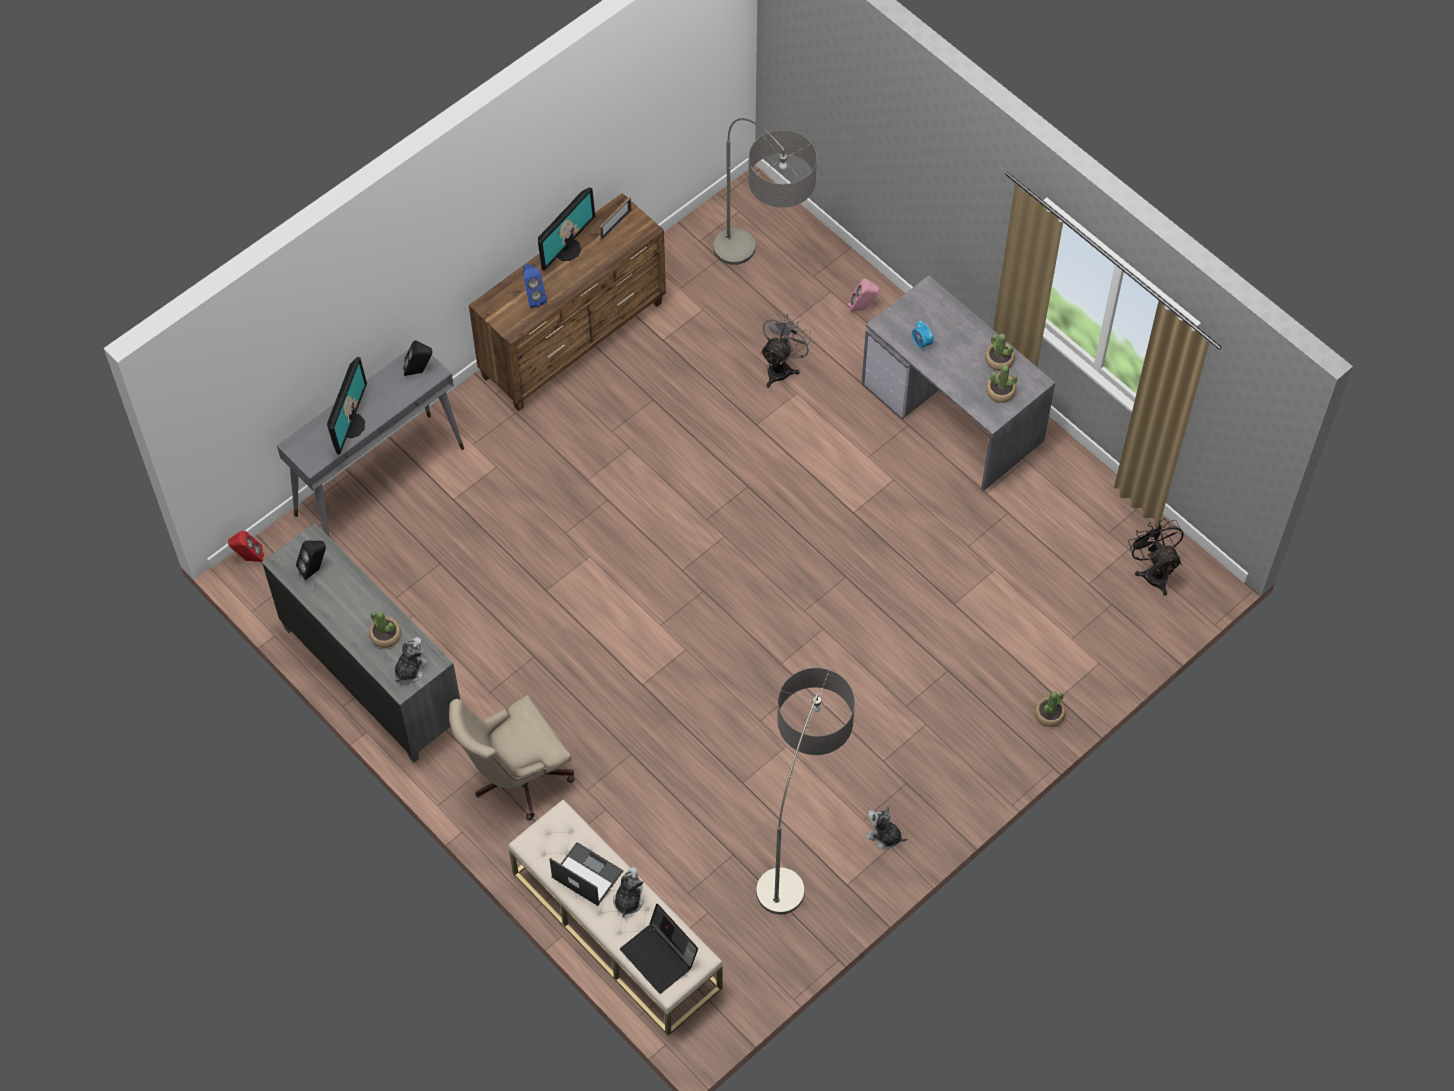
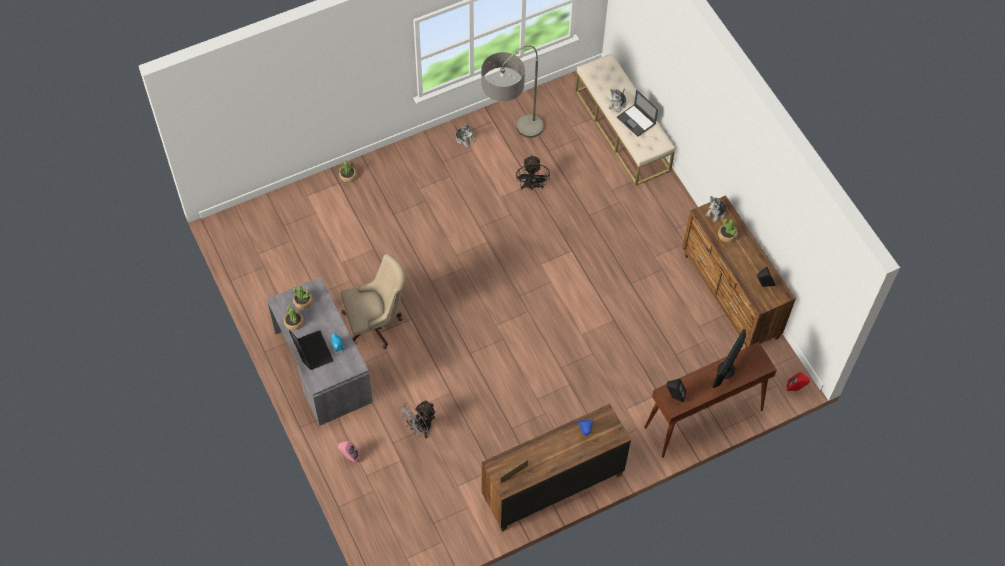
camera: 165 degrees left, 0 degrees up
(372, 675) = (730, 296): grey dresser -> brown dresser
(380, 481) = (703, 419): grey console table -> brown console table
(515, 777) = (658, 219): beige office chair -> beige office chair (376, 324)
(567, 249) = (552, 464): monitor -> none
(660, 956) = (608, 74): laptop -> laptop (311, 351)
(763, 282) = (409, 495): floor lamp -> none
(1153, 571) = (249, 237): black fan -> black fan (531, 186)

